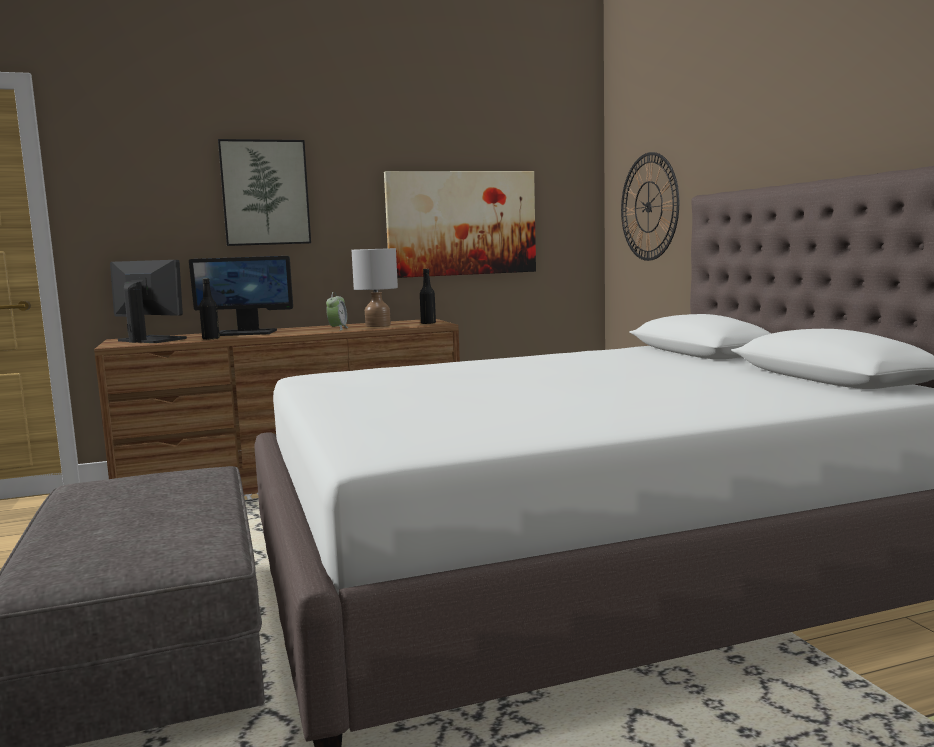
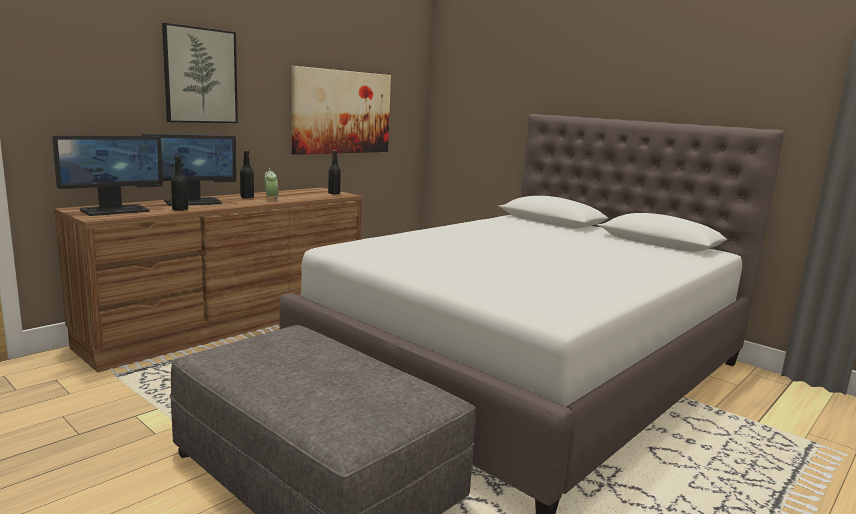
camera: 30 degrees left, 5 degrees up
(150, 340) = (115, 210): monitor -> monitor turned 135 degrees clockwise
(314, 328) = (247, 197): none -> black bottle
(377, 325) = (296, 195): grey table lamp -> none
(648, 207) = (476, 112): wall clock -> none

